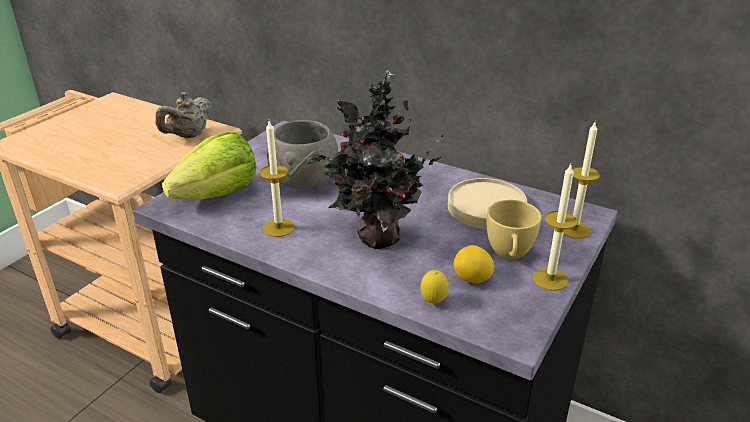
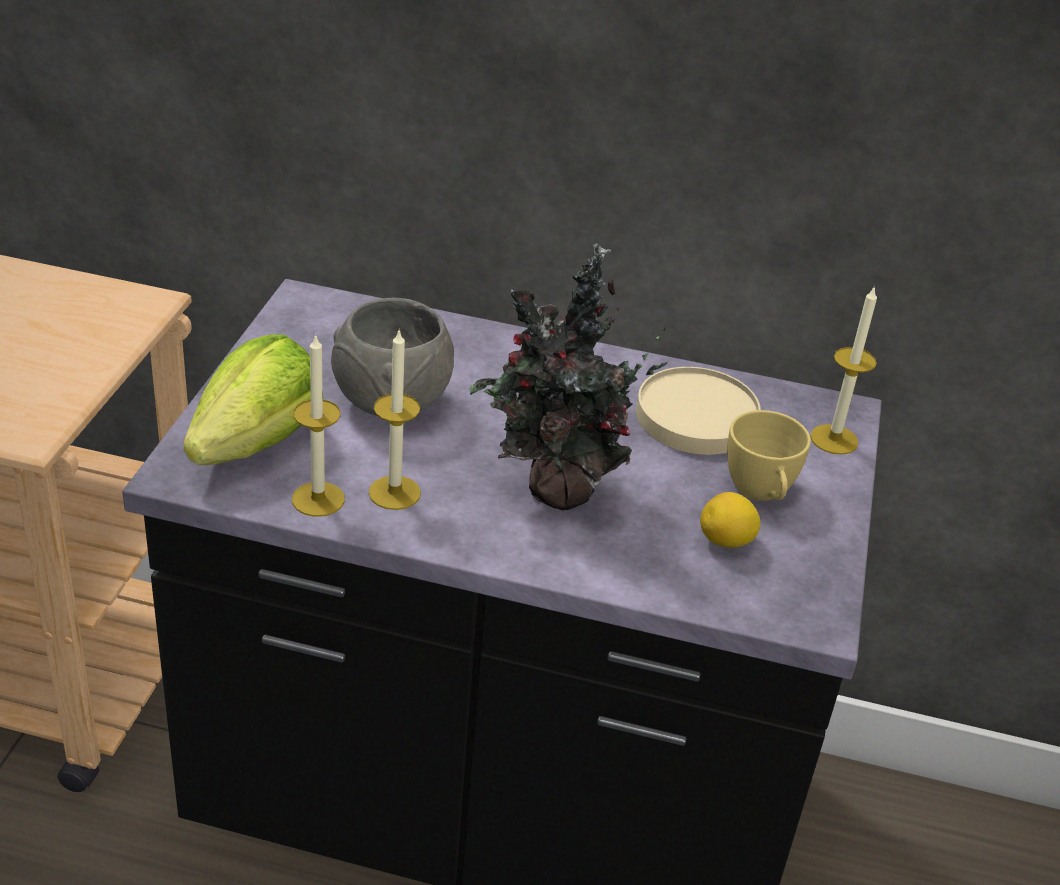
camera: 20 degrees left, 5 degrees up
(188, 136) = (101, 319): beige teapot -> none
(433, 302) = (687, 586): lemon -> none
(550, 279) = (831, 526): candle -> candle (318, 499)

